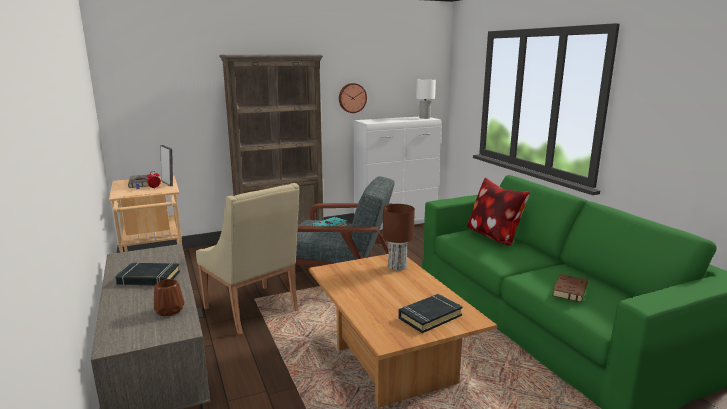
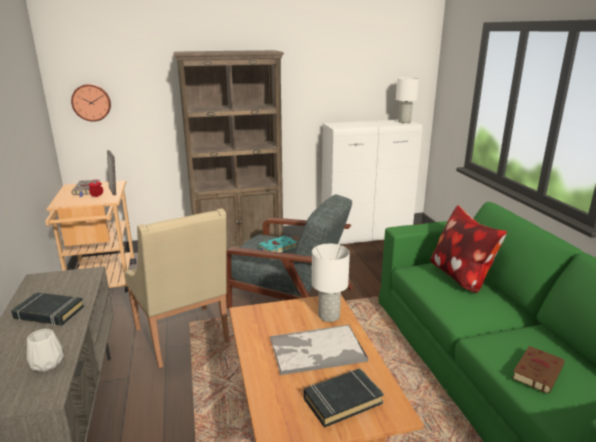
camera: 10 degrees right, 5 degrees up
(169, 311) = (46, 364): brown vase -> white vase
(352, 98) = (322, 98): wall clock -> wall clock (91, 102)
(396, 289) = (316, 350): none -> tray
(397, 266) = (329, 315): brown table lamp -> white table lamp

